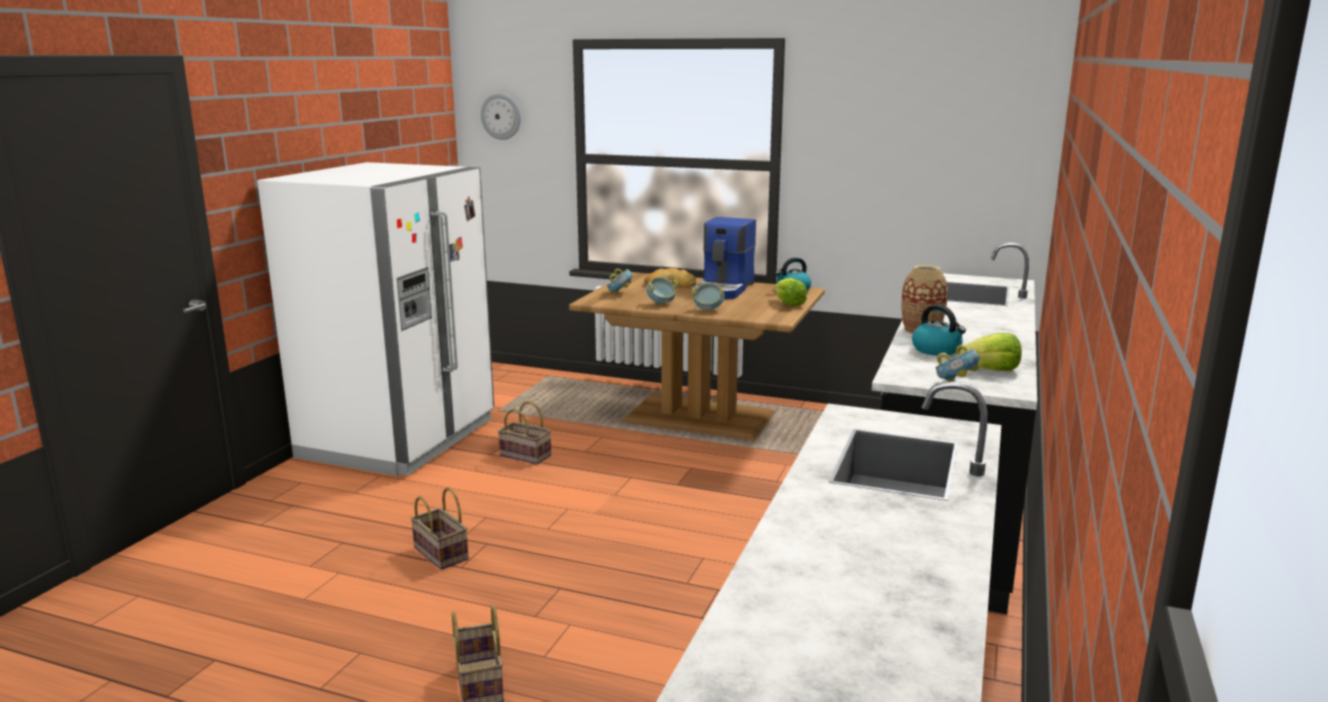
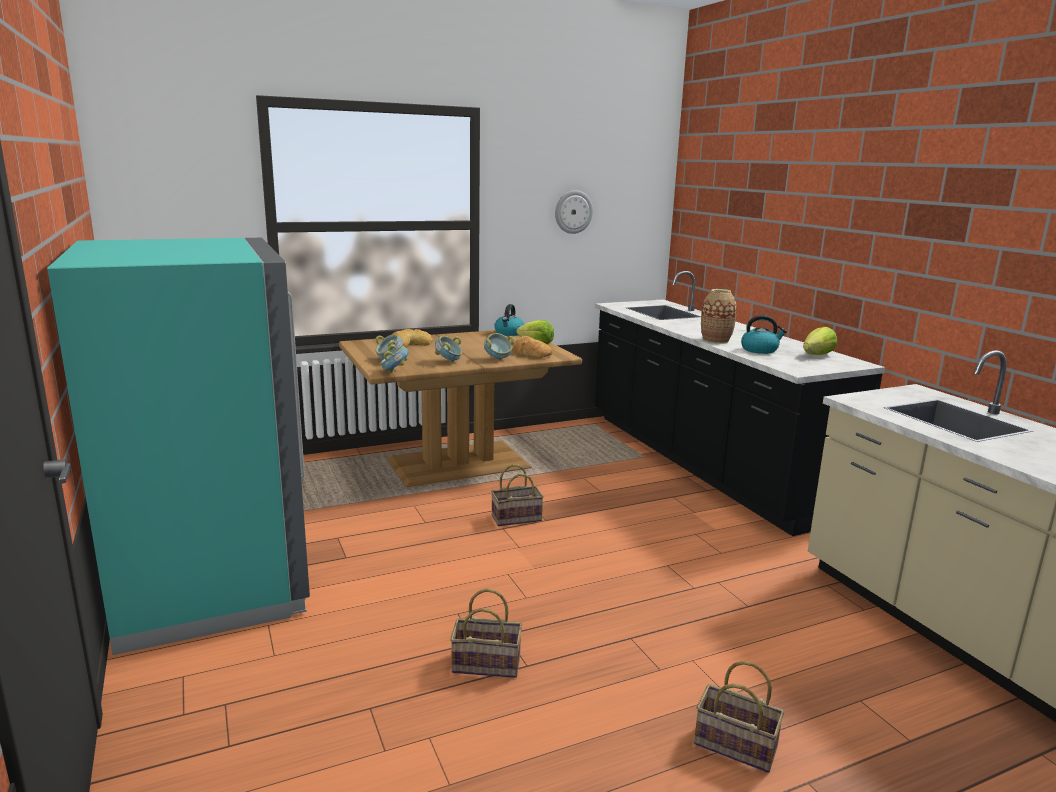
camera: 45 degrees left, 0 degrees up
(399, 438) = (212, 581): white fridge -> turquoise fridge
(501, 116) = (161, 182): wall clock -> wall clock (573, 212)
(527, 455) = (382, 545): basket -> basket (517, 517)
(725, 289) = (461, 341): coffee machine -> none
(755, 311) = (530, 353): none -> bread
(955, 383) = (829, 367): bowl -> bowl (394, 372)

